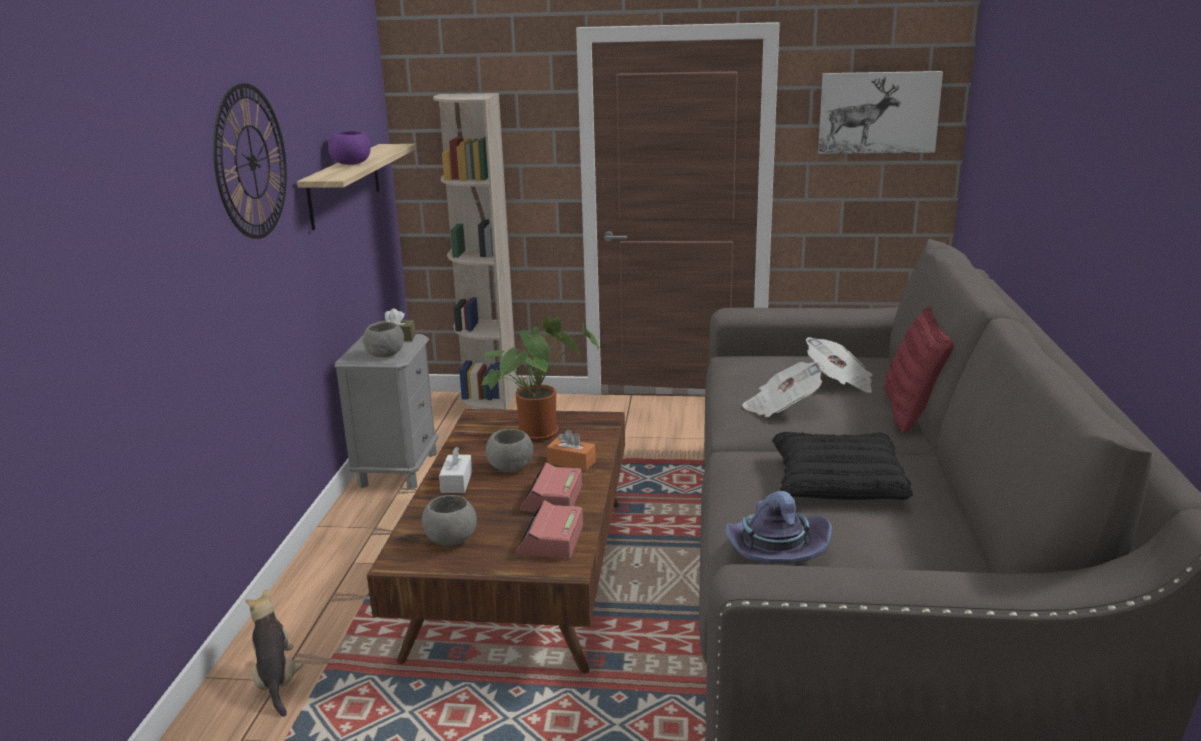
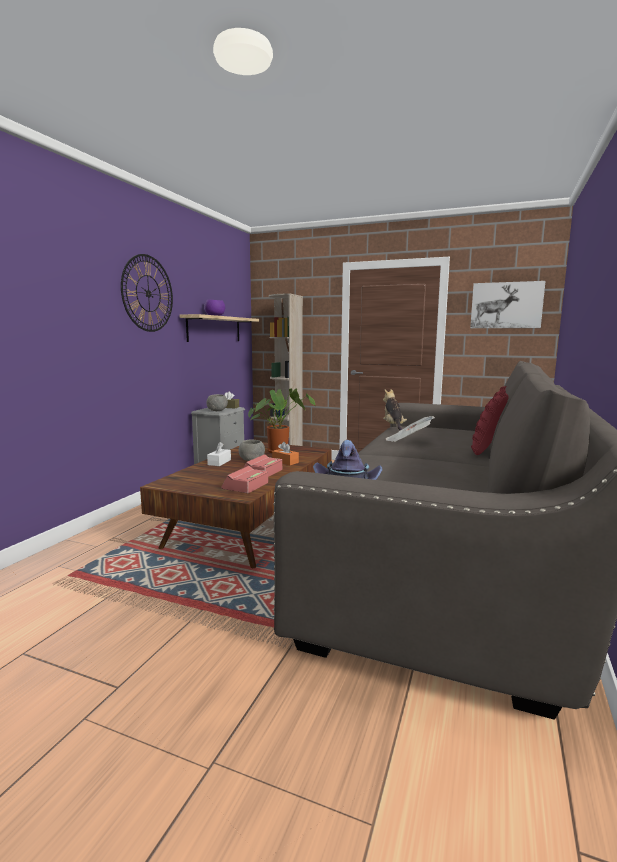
camera: 15 degrees right, 10 degrees down
(276, 680) = (96, 546): plush toy -> plush toy (393, 427)
(450, 540) = (194, 480): grey bowl -> none
(837, 481) = (414, 466): black pillow -> none
(839, 382) = (452, 436): newspaper -> none

